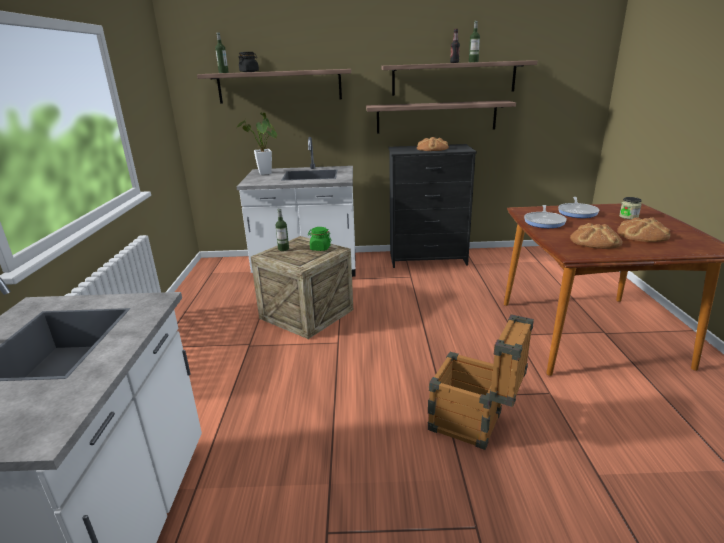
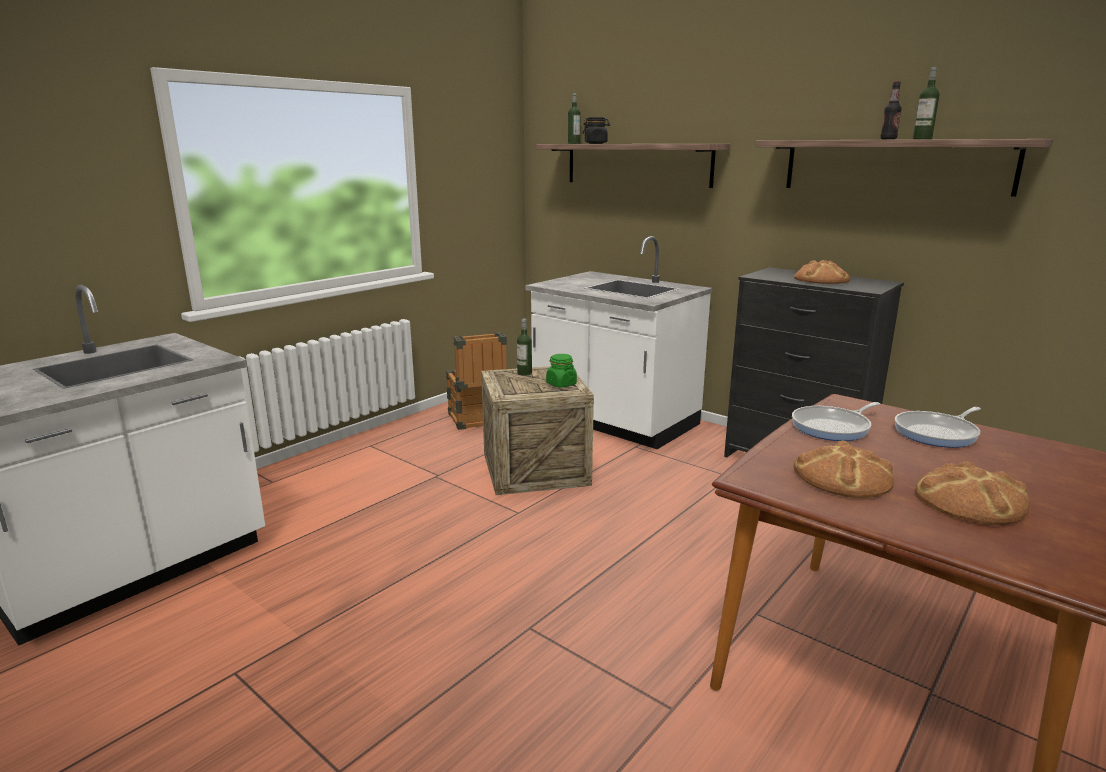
camera: 40 degrees right, 5 degrees down
(265, 174) = (587, 278): potted plant -> none
(436, 117) = (856, 229): shelf -> none
(474, 425) = (512, 679): crate -> crate (477, 421)
(628, 217) = (1029, 469): jar -> none

